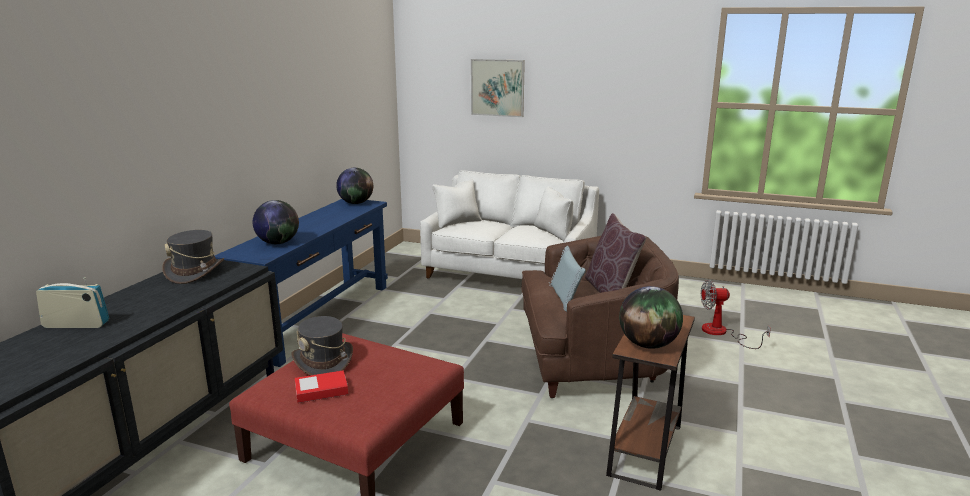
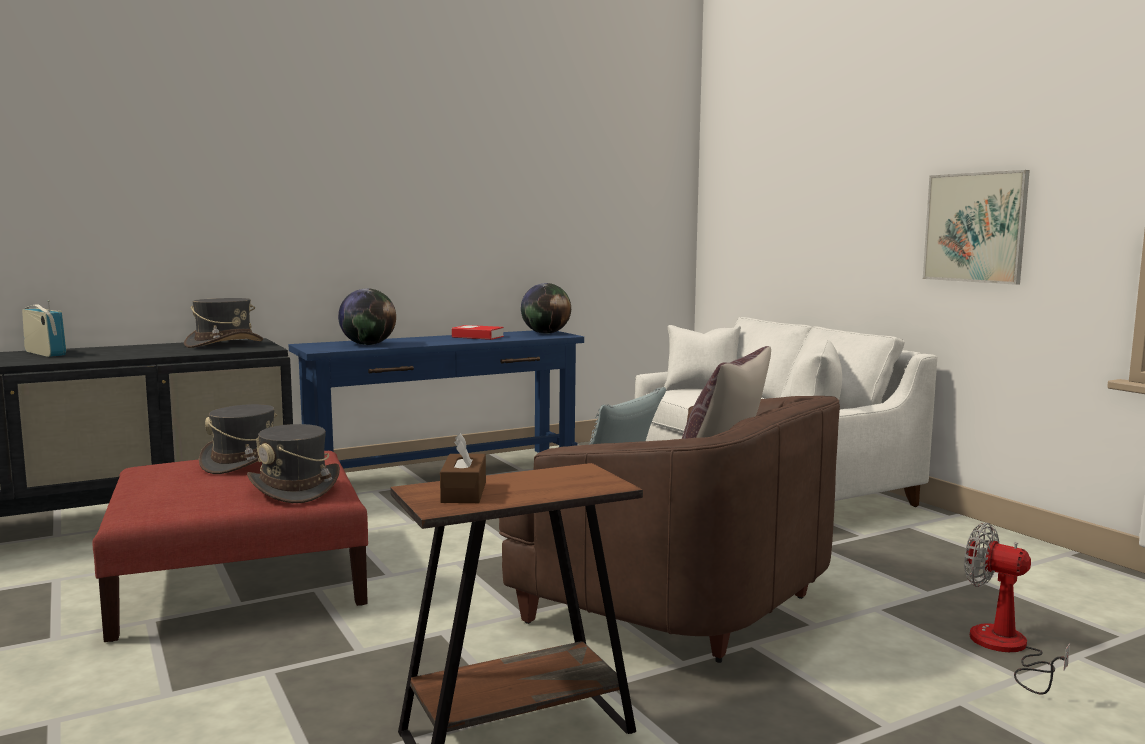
camera: 40 degrees right, 10 degrees down
(321, 391) = (181, 481): book -> book (477, 337)
(407, 369) = (295, 489): none -> grey hat
(497, 87) = (808, 189): picture -> picture (974, 227)
(648, 345) = (464, 492): globe -> brown tissue box

